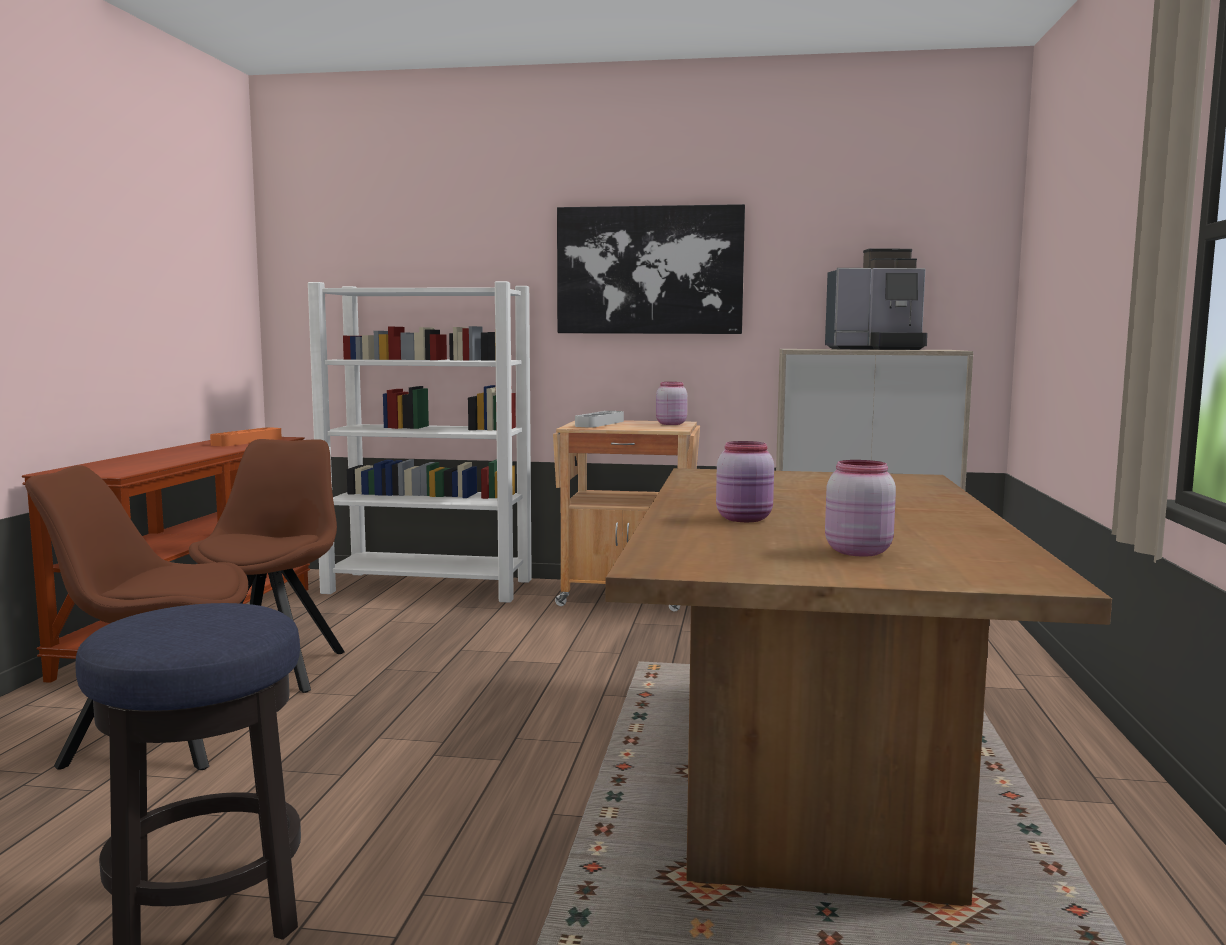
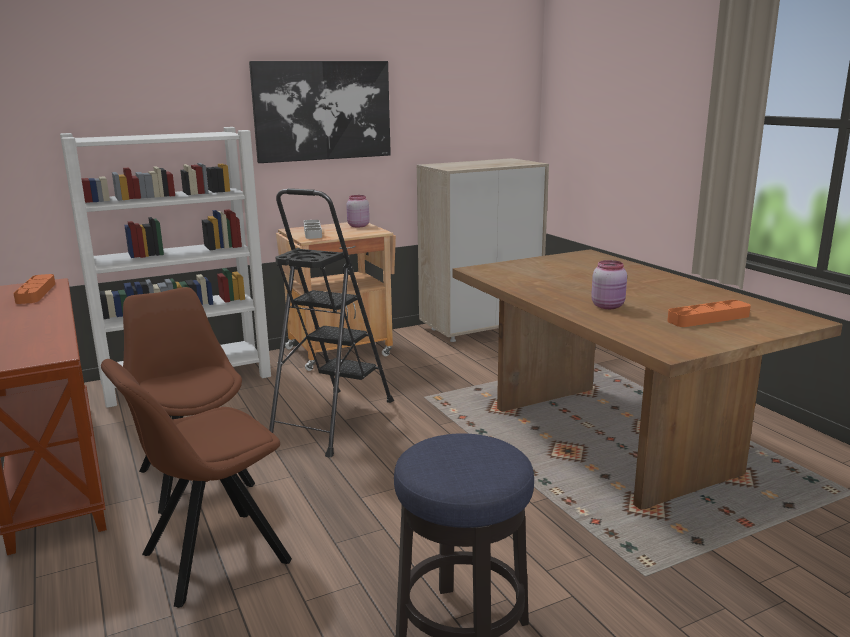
camera: 35 degrees left, 10 degrees up
(491, 658) = (332, 421): none -> step ladder
(856, 551) = (708, 318): pink jar -> orange tray
(877, 349) = (483, 163): coffee machine -> none

